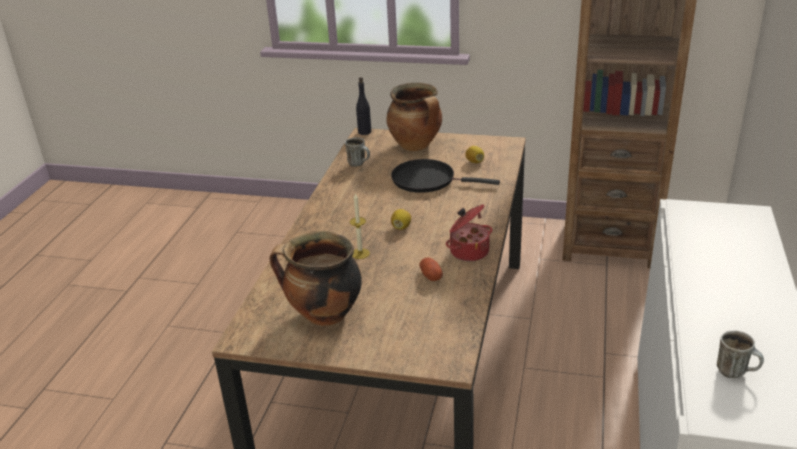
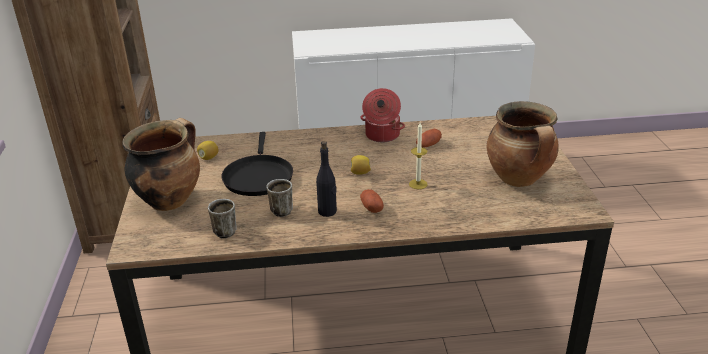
camera: 110 degrees left, 0 degrees up
(341, 224) = (371, 207): none -> potato
(364, 132) = (125, 249): black bottle -> black bottle (327, 211)
(736, 372) = (476, 35): mug -> mug (282, 209)

